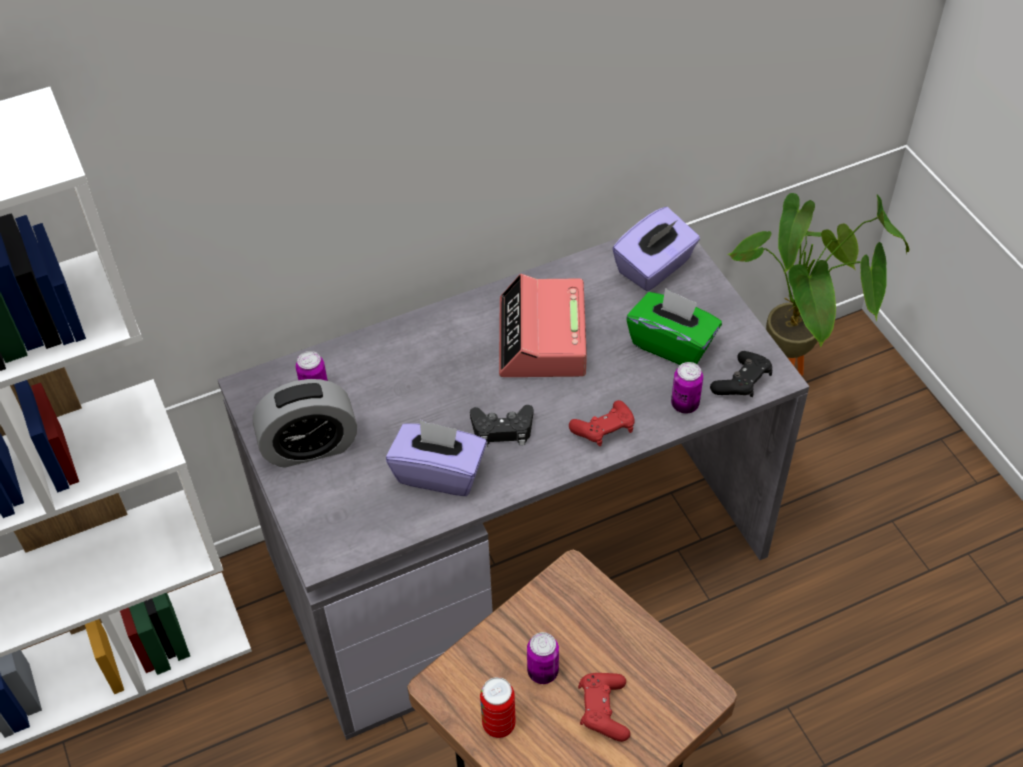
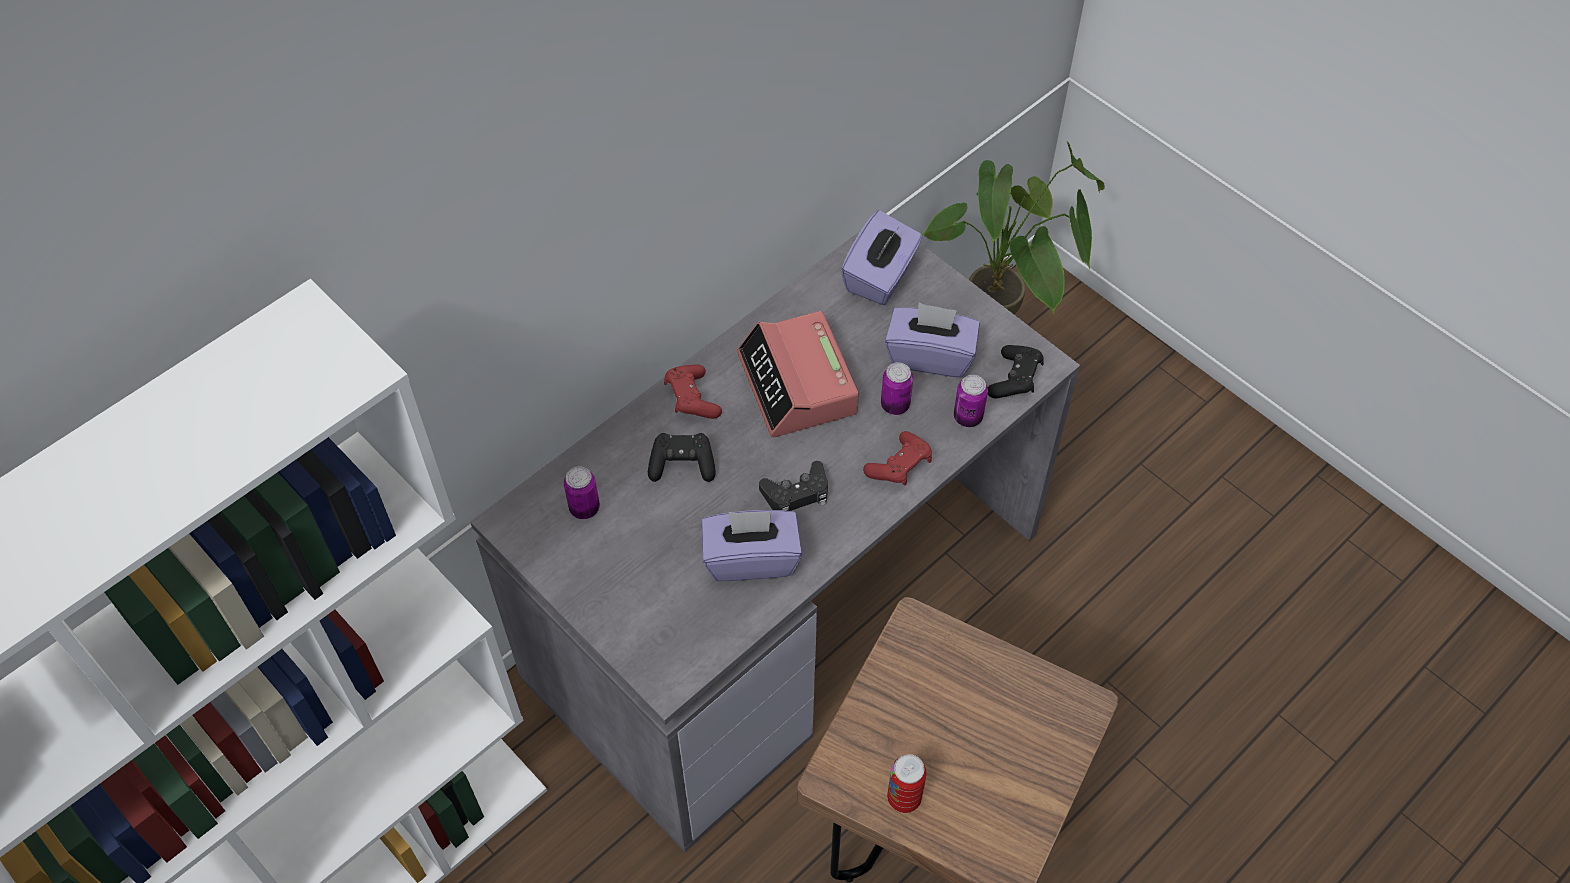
camera: 20 degrees left, 5 degrees up
(310, 447) = (603, 568): alarm clock -> none
(414, 379) = (682, 464): none -> black game controller
(542, 672) = (925, 732): can -> can (895, 405)
(603, 711) = (999, 753): red game controller -> red game controller (692, 399)
(672, 344) = (930, 355): green tissue box -> purple tissue box

